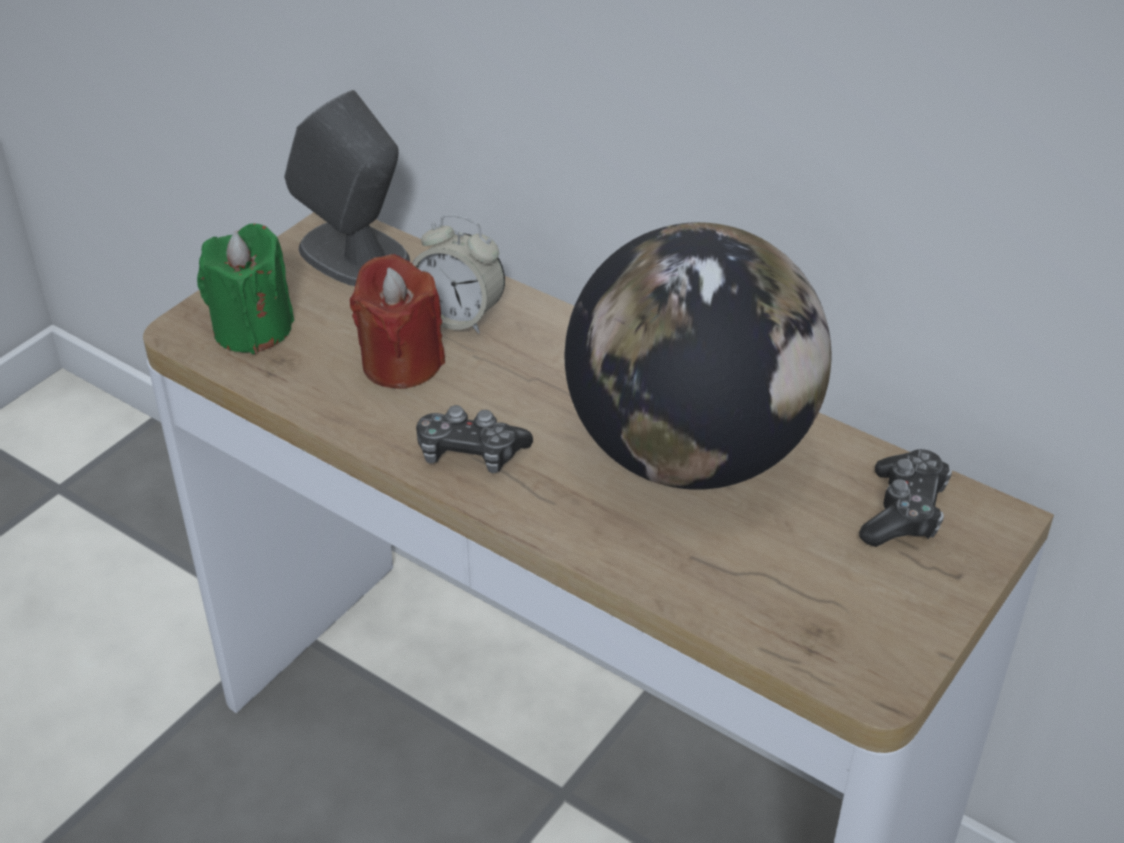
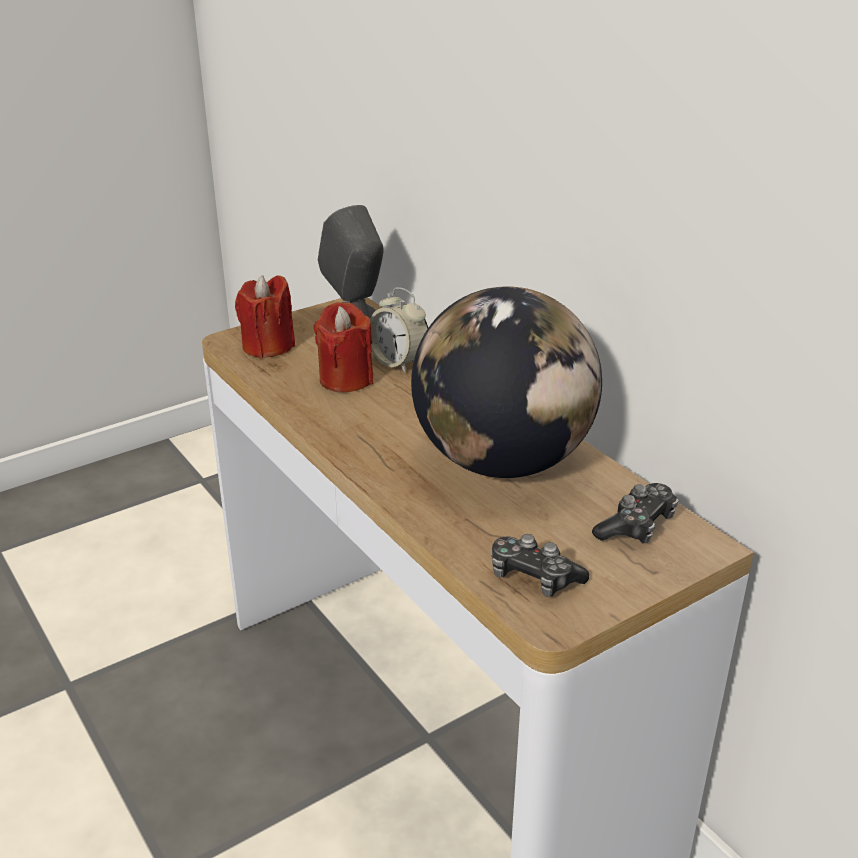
camera: 20 degrees right, 10 degrees down
(253, 329) = (268, 346): green candle -> red candle
(469, 453) = (356, 433): game controller -> game controller (533, 577)

